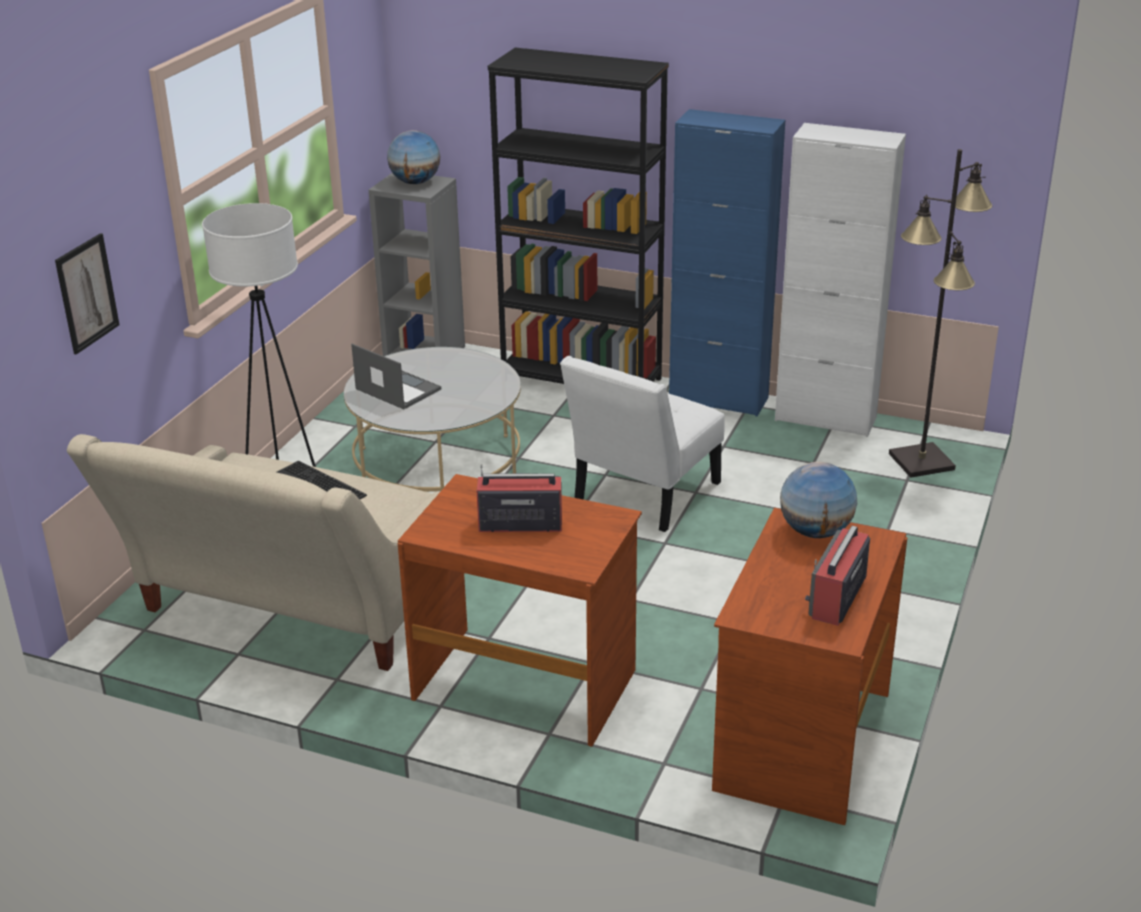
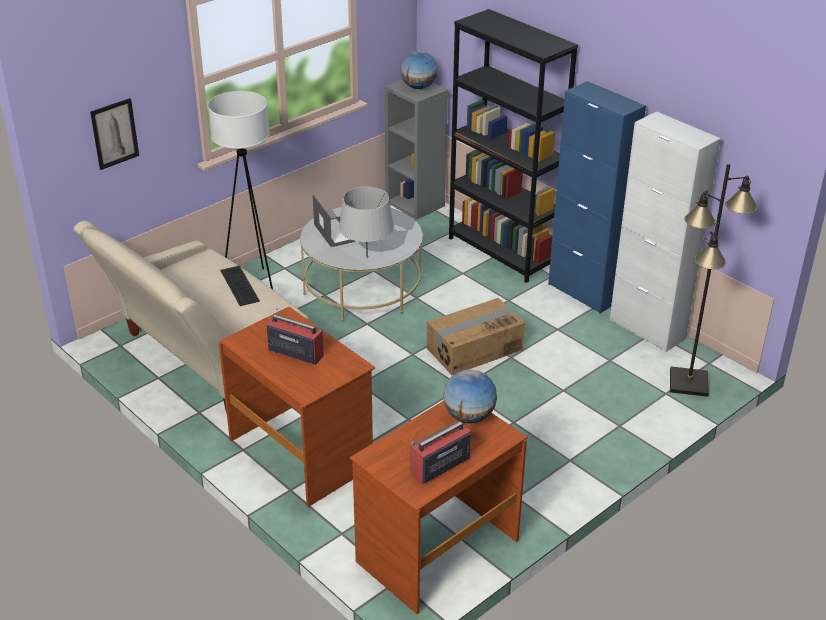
camera: 25 degrees right, 5 degrees up
(463, 409) = (367, 257): none -> grey table lamp
(642, 495) = (474, 349): white chair -> cardboard box

